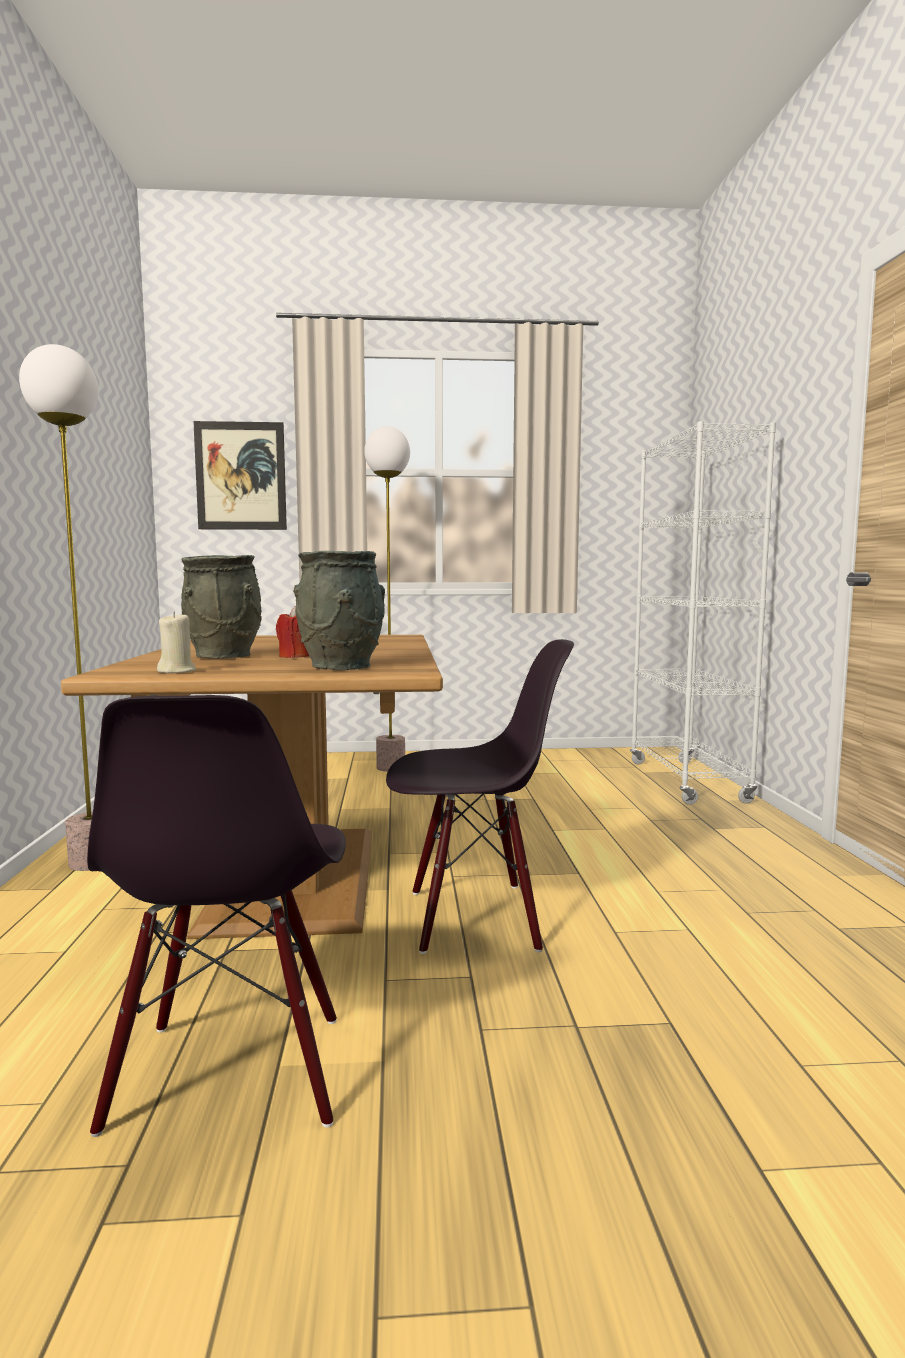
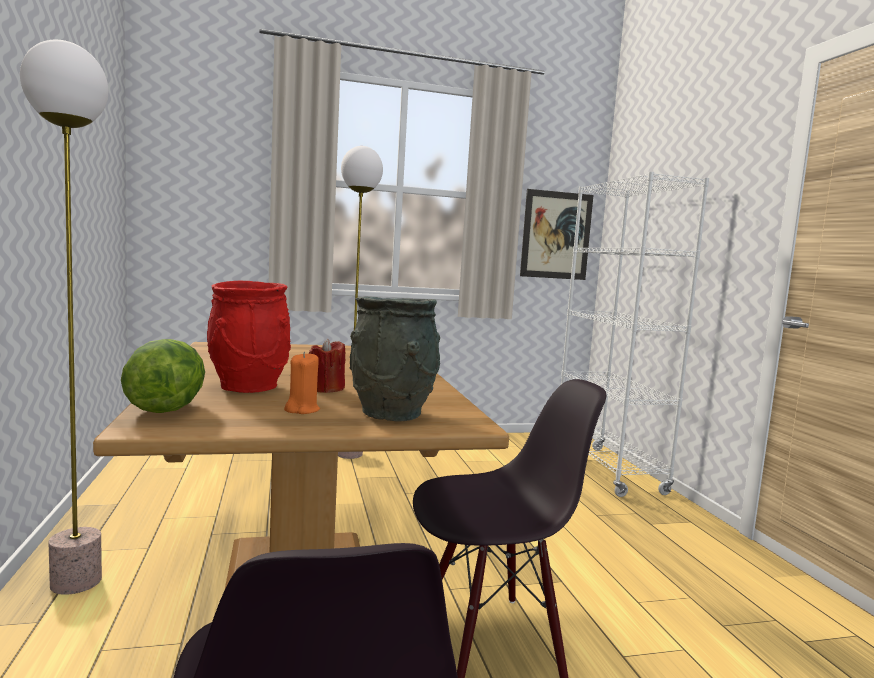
camera: 10 degrees left, 0 degrees up
(134, 666) = (166, 409): none -> lettuce
(177, 671) = (223, 422): beige candle -> none
(223, 656) = (248, 387): grey vase -> red vase
(240, 476) = (215, 177): picture -> picture (556, 235)
(257, 666) = (302, 410): none -> orange candle

